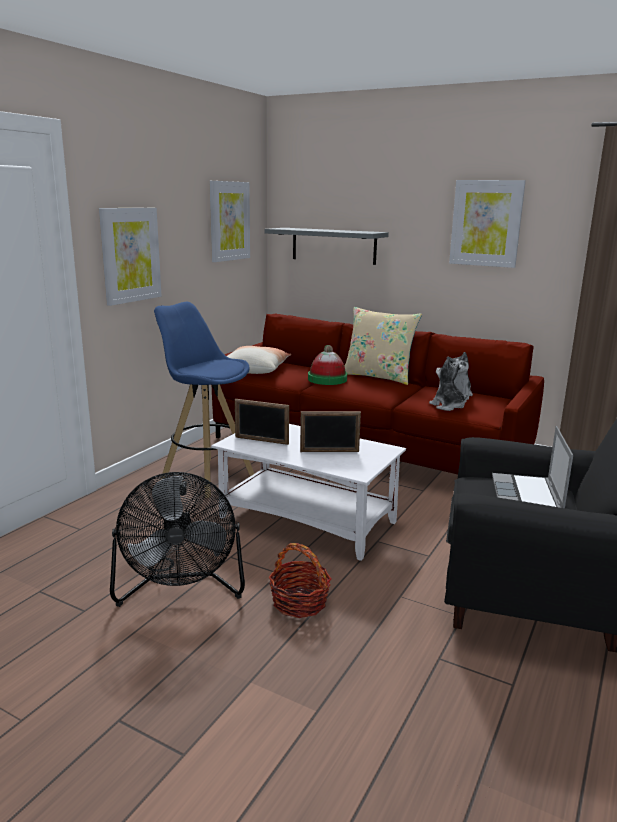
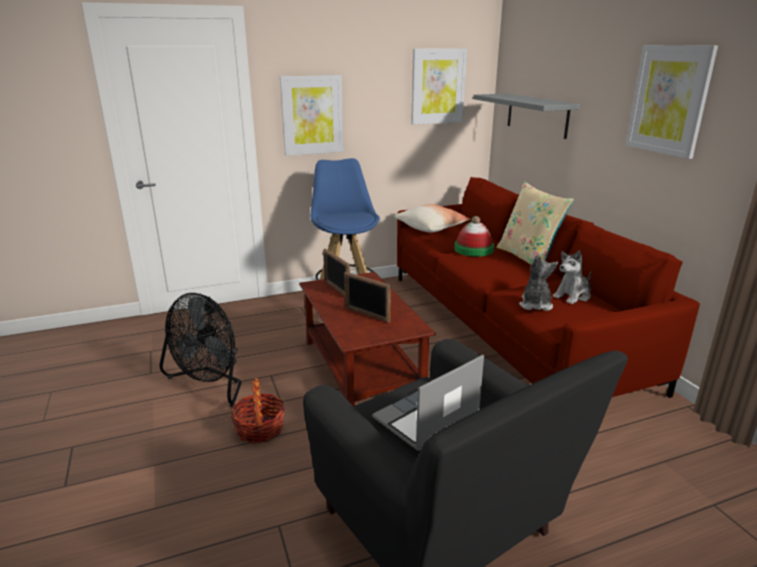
camera: 40 degrees right, 5 degrees up
(309, 520) = (362, 370): white coffee table -> brown coffee table

